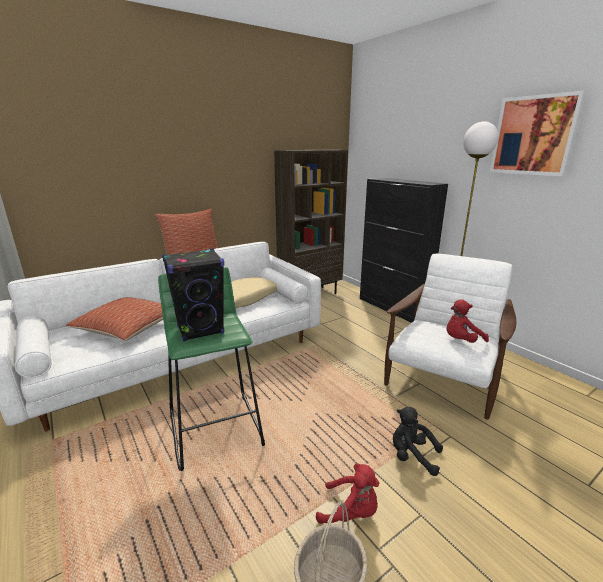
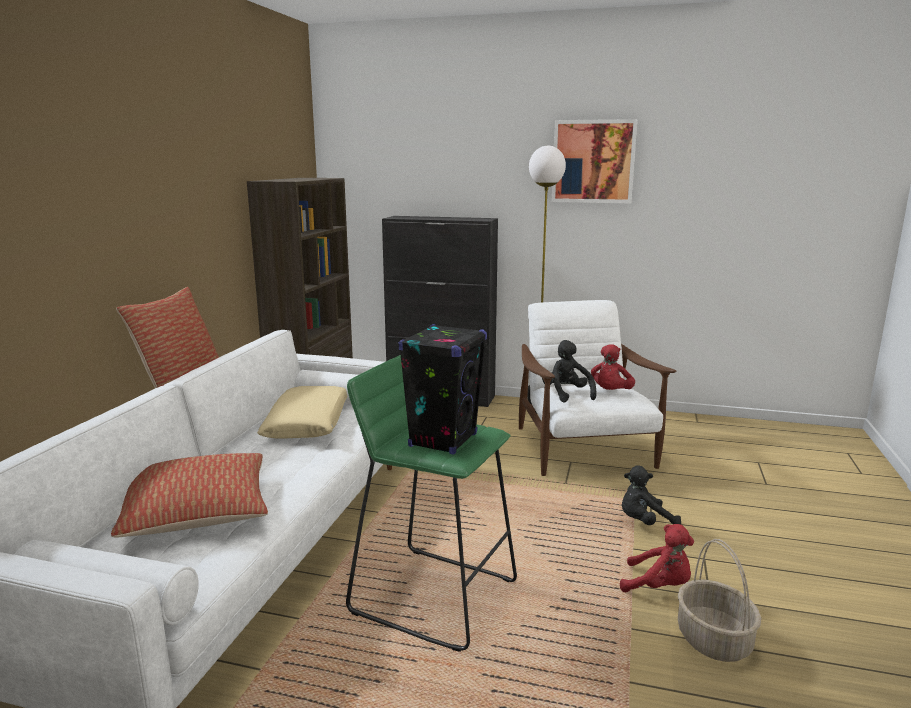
camera: 40 degrees left, 5 degrees down
(351, 512) = (659, 586): red plush toy -> red plush toy turned 45 degrees clockwise
(420, 330) = (566, 394): none -> black plush toy

